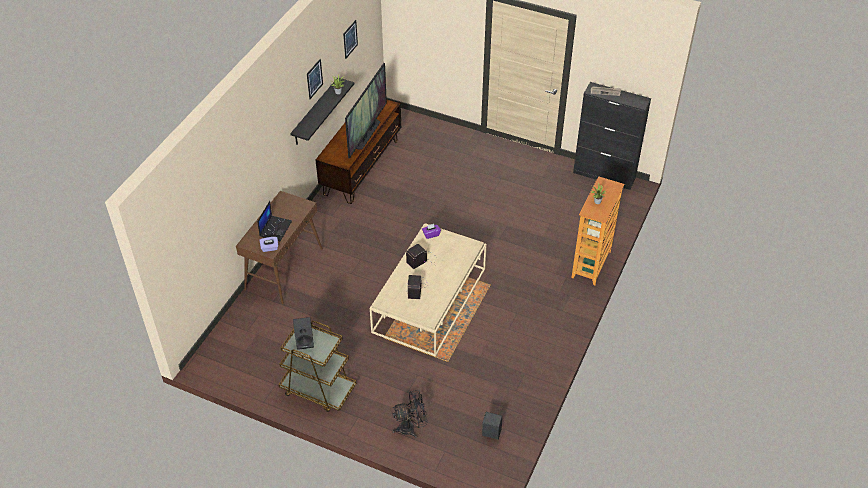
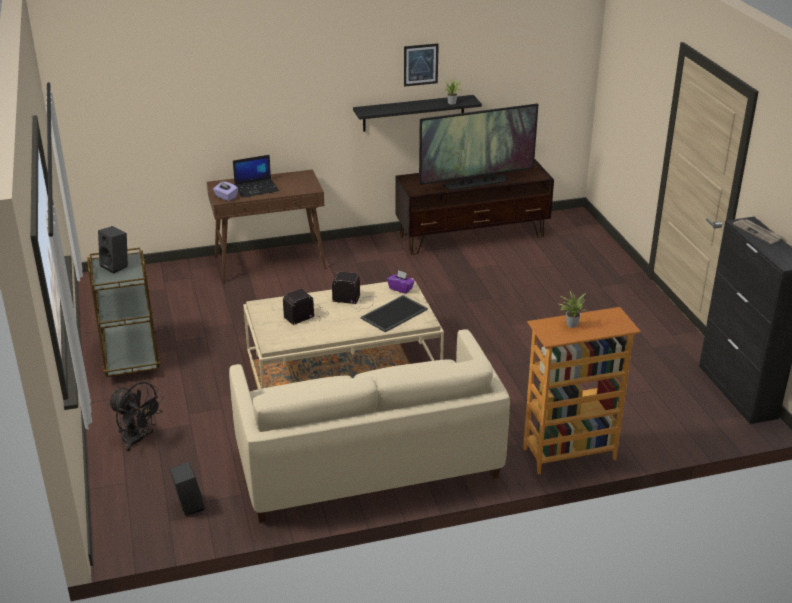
camera: 50 degrees right, 15 degrees down
(350, 39) = (513, 58): picture -> none
(453, 252) = (394, 313): none -> tray
(525, 342) = (367, 462): none -> beige sofa

